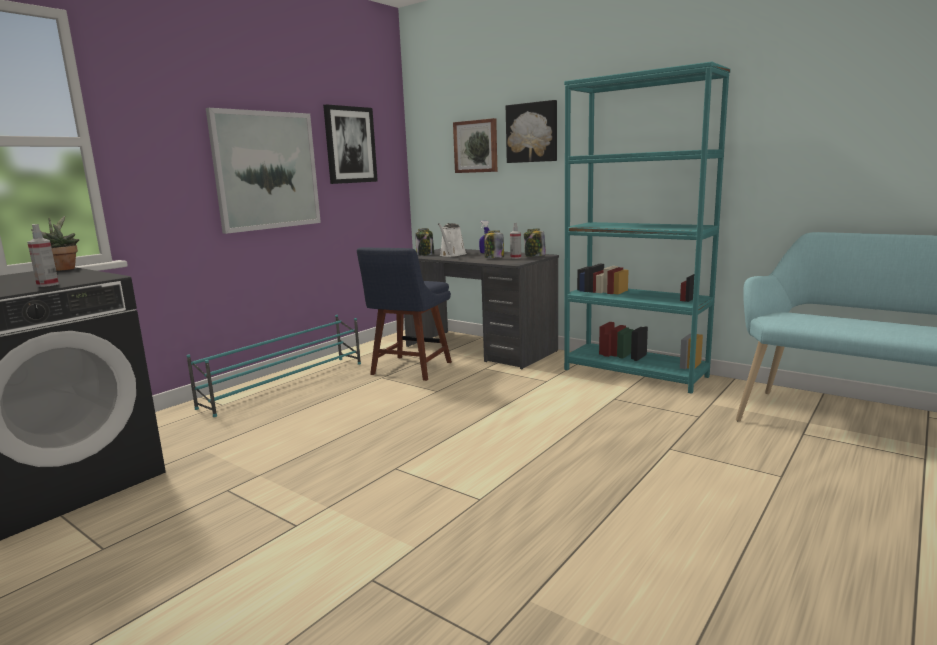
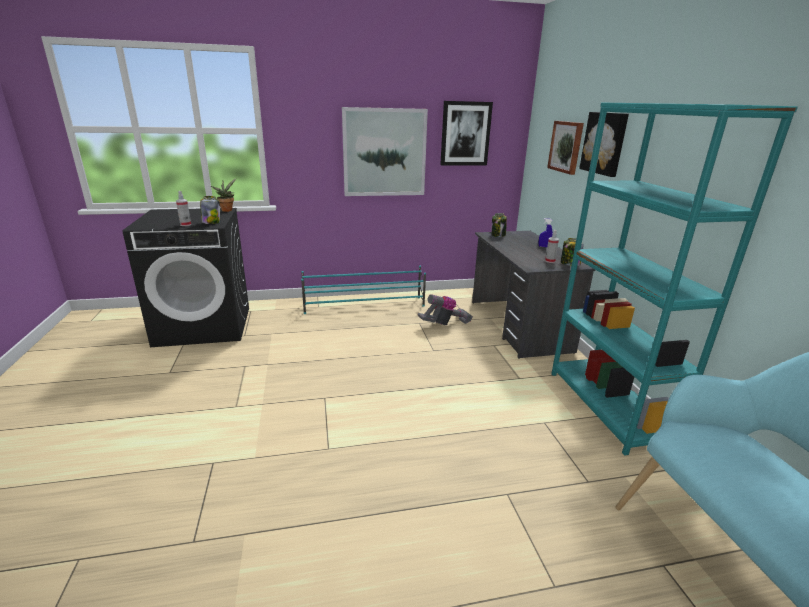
camera: 40 degrees right, 10 degrees up
(409, 369) = (444, 324): blue chair -> vacuum cleaner
(452, 255) = (513, 242): white watering can -> none
(494, 258) = (533, 256): jar -> jar (211, 222)

